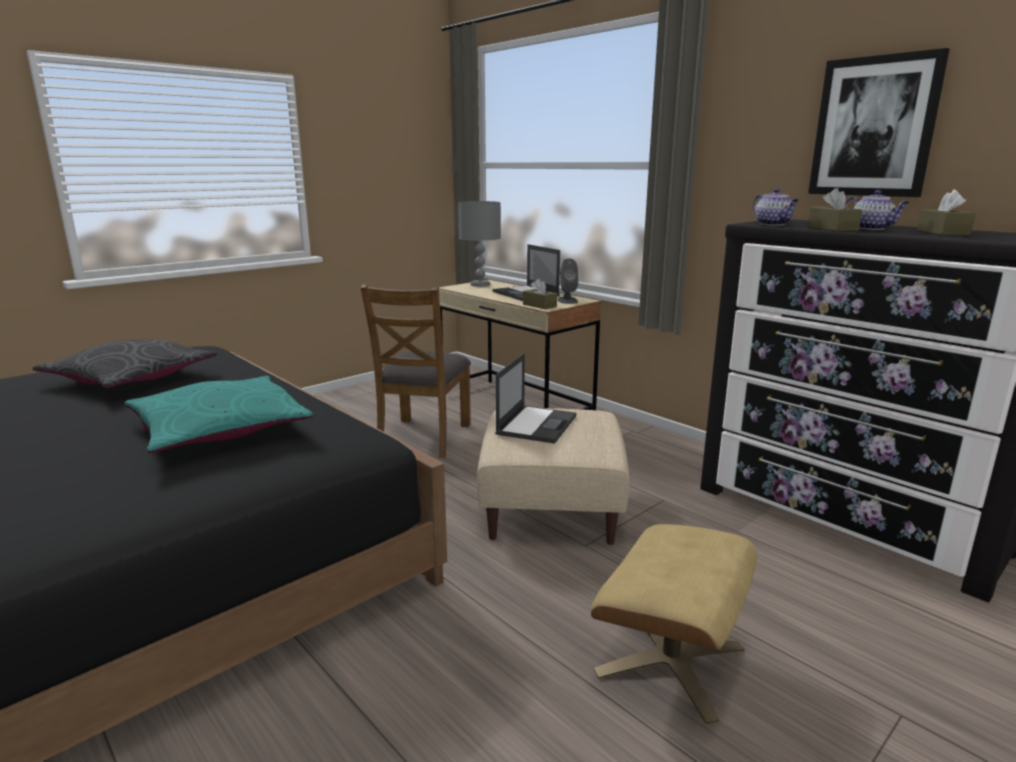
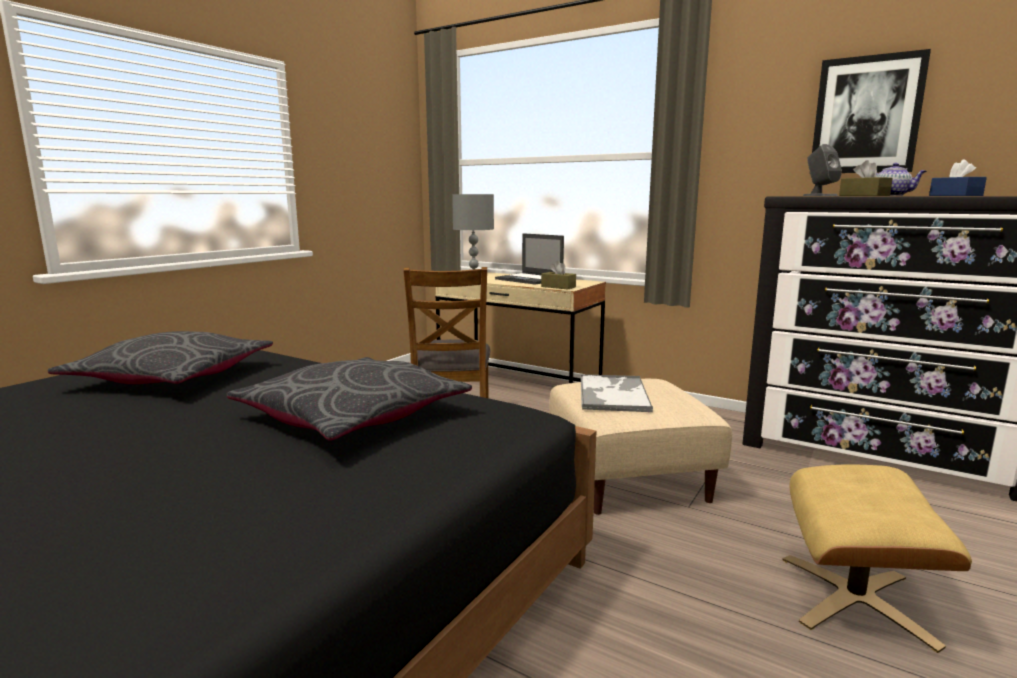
camera: 15 degrees left, 5 degrees down
(220, 430) = (353, 416): turquoise pillow -> grey pillow
(537, 424) = (613, 394): laptop -> tray
(567, 300) = (576, 282): grey speaker -> grey speaker (819, 195)
(773, 224) = (804, 195): teapot -> none
(942, 232) = (955, 195): brown tissue box -> blue tissue box

